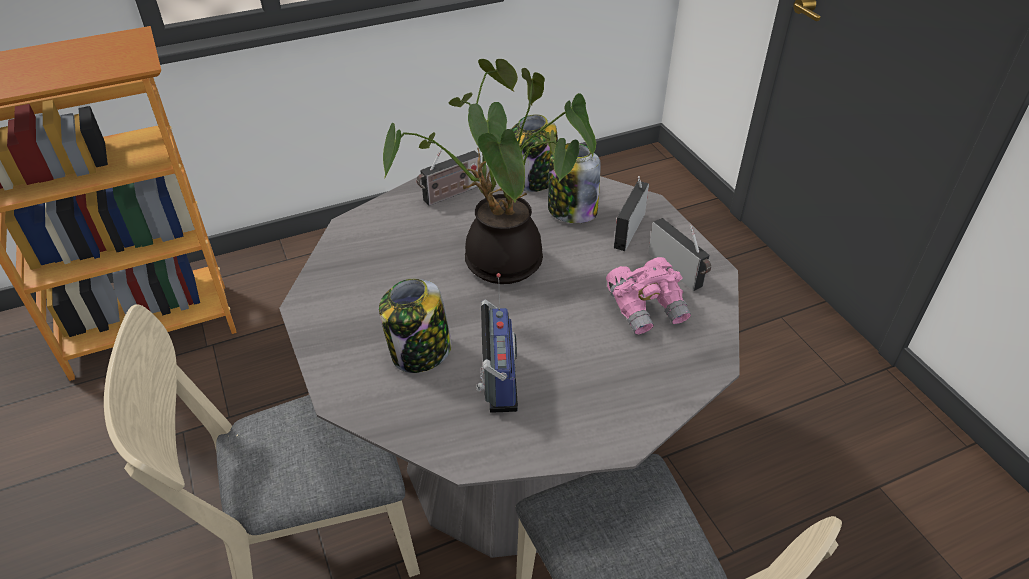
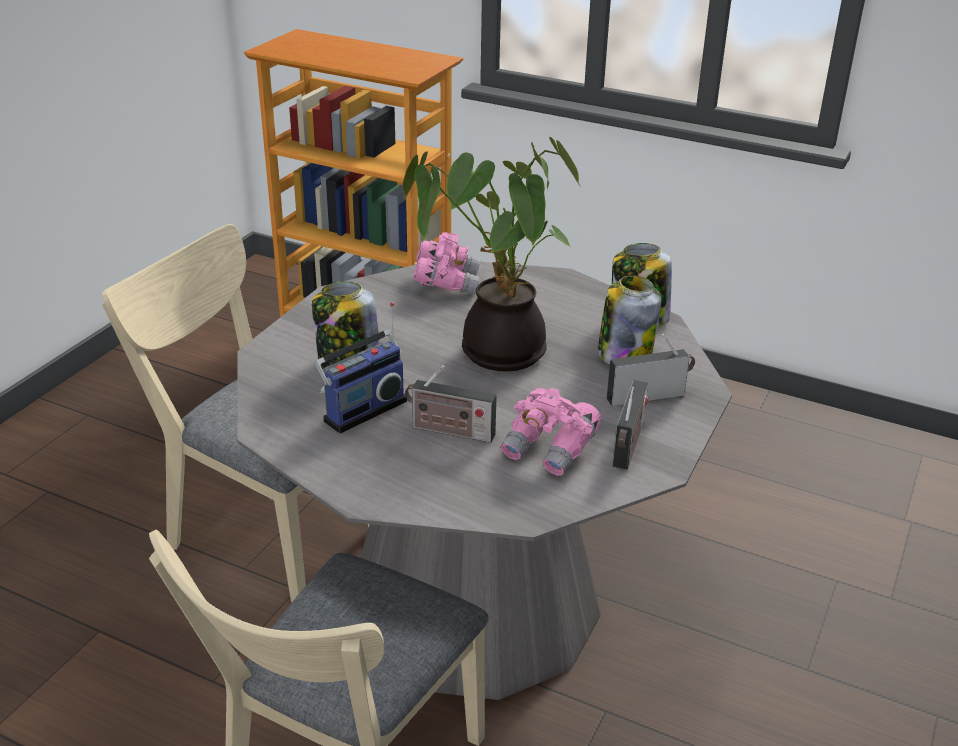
camera: 50 degrees right, 10 degrees down
(372, 236) = (446, 283): none -> pink binoculars
(450, 194) = (550, 290): radio -> radio (449, 431)

